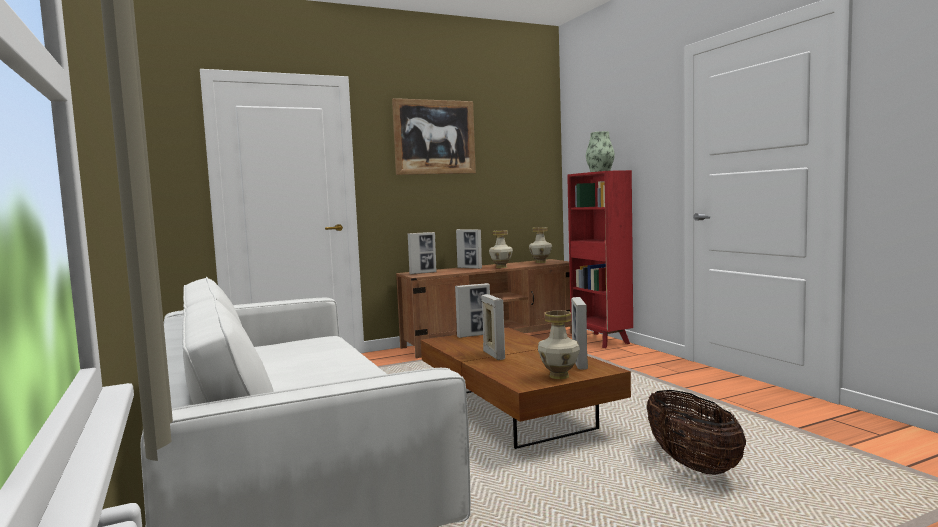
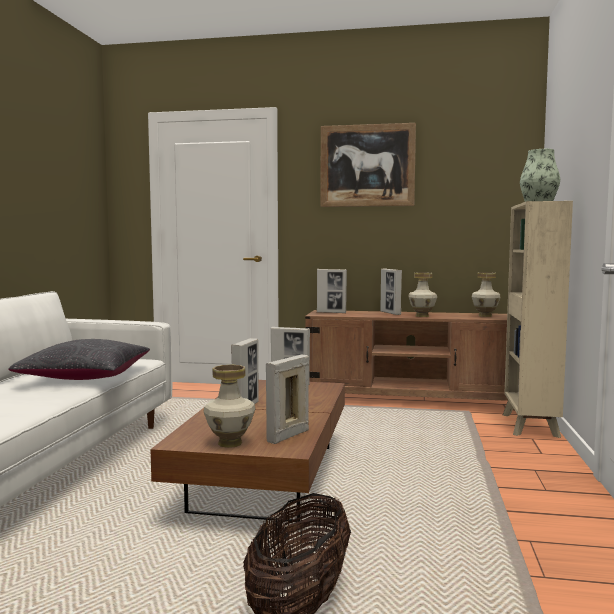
camera: 35 degrees right, 0 degrees up
(326, 358) = (85, 377): none -> black pillow
(601, 341) = (530, 426): red bookcase -> beige bookcase

